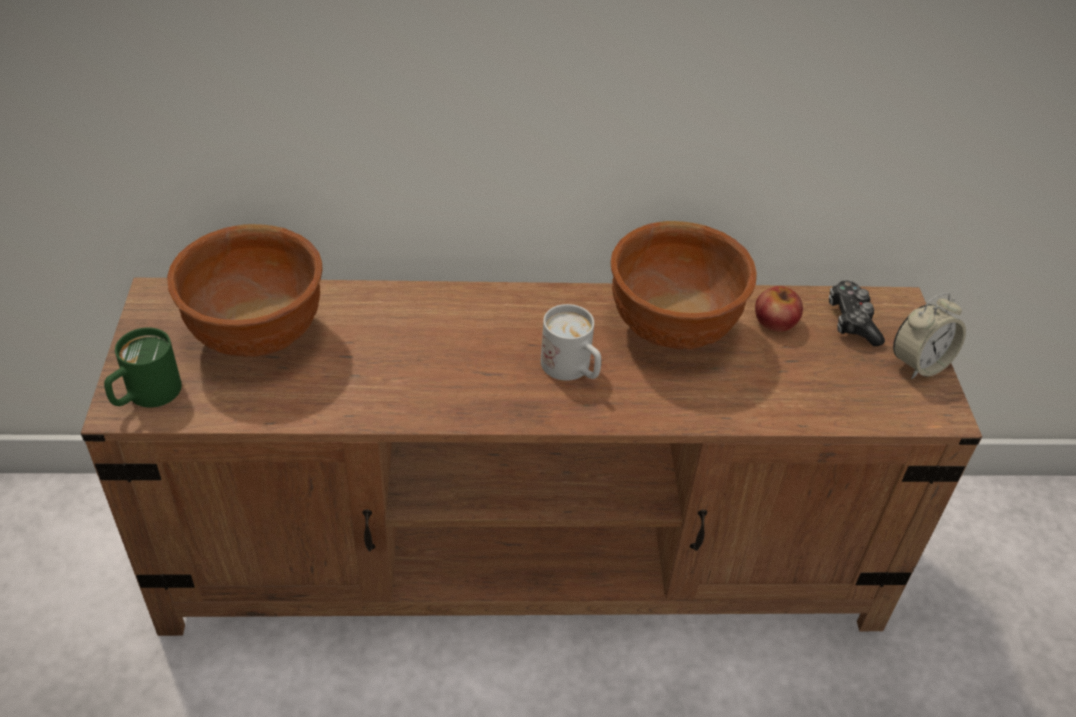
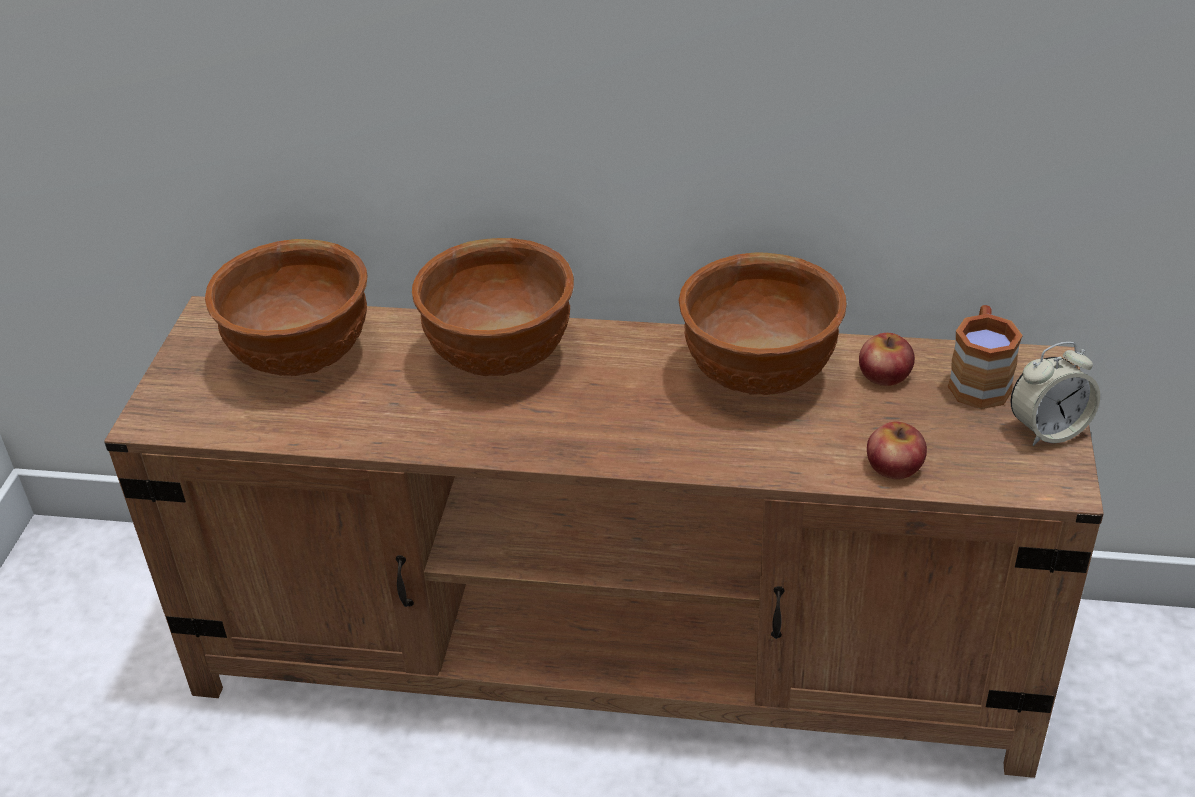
camera: 15 degrees right, 5 degrees down
(145, 396) = (175, 410): green mug -> none
(441, 326) = (499, 359): none -> brown bowl
(572, 370) = (632, 412): white mug -> none
(806, 405) = (894, 466): none -> apple
(852, 321) = (979, 379): game controller -> brown mug

